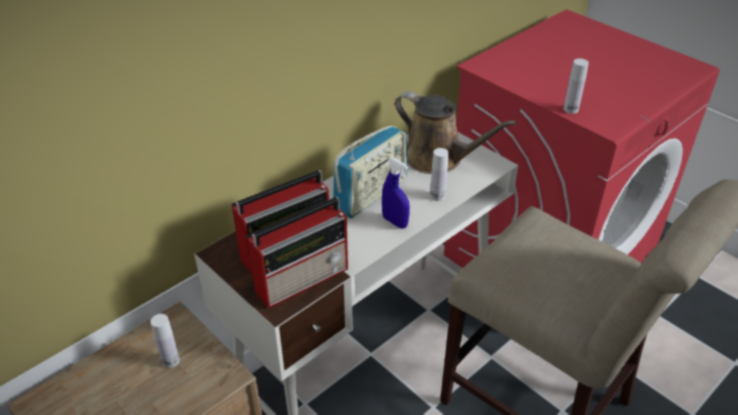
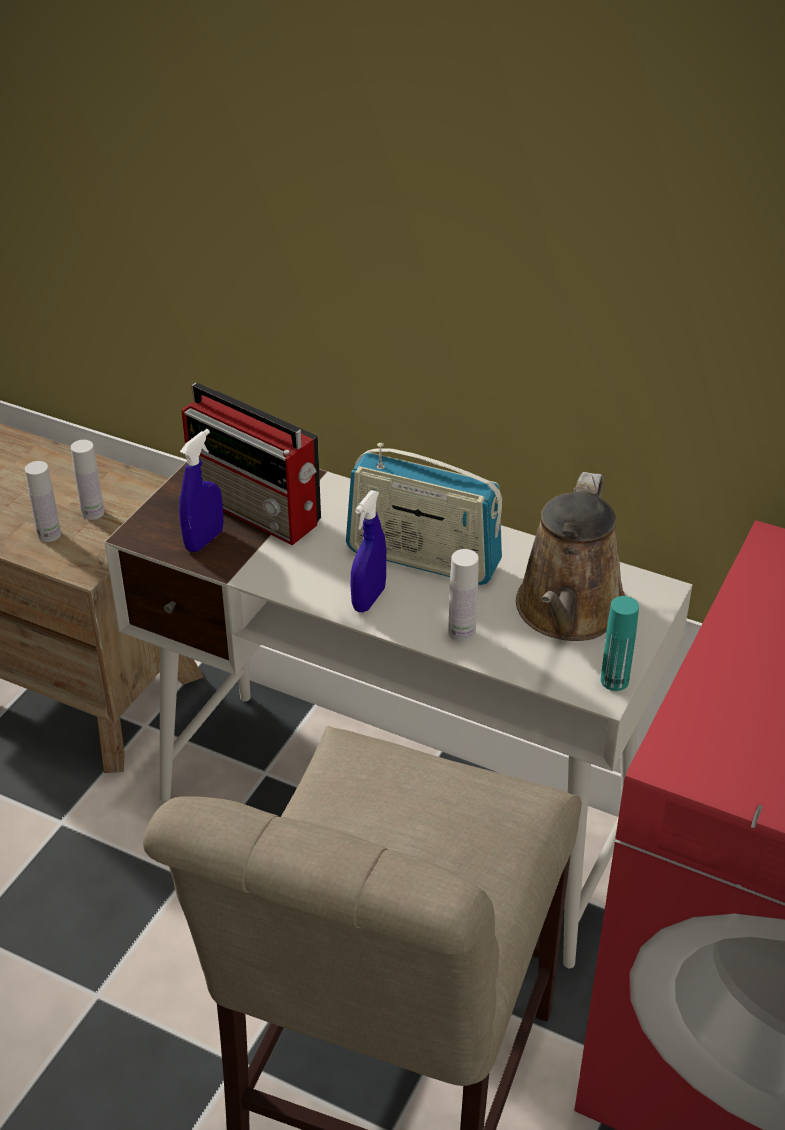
camera: 70 degrees right, 0 degrees up
(303, 278) = (204, 540): radio -> blue spray bottle
(491, 159) = (614, 681): none -> turquoise bottle
(570, 109) = (705, 694): white bottle -> white bottle (49, 534)

